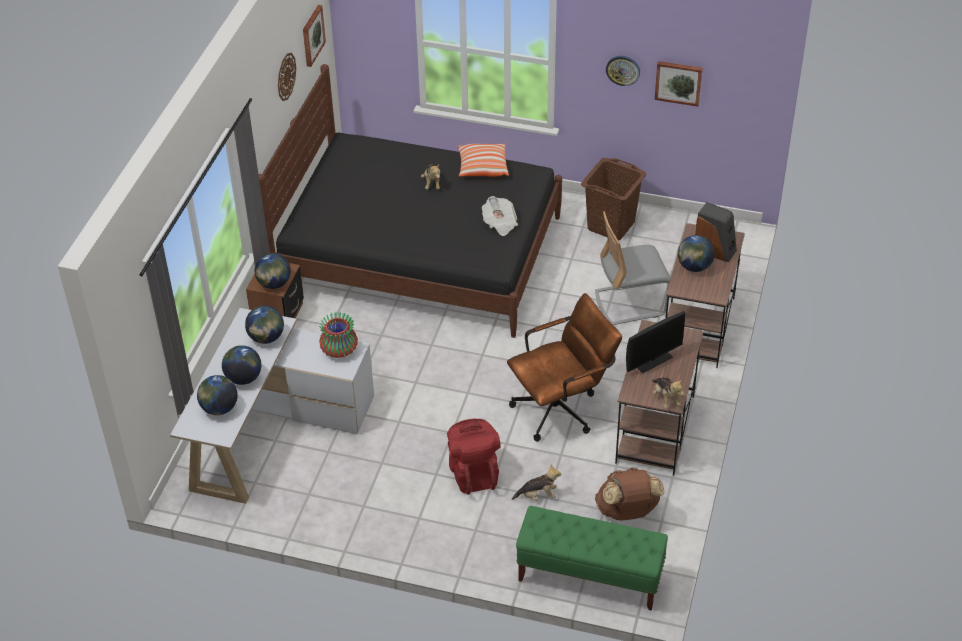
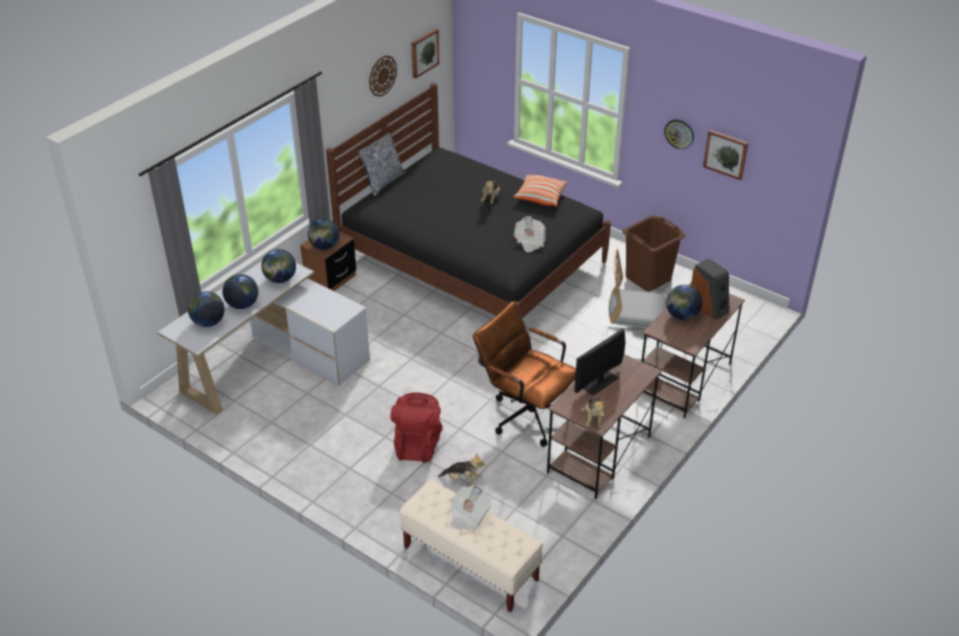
camera: 20 degrees right, 5 degrees down
(302, 191) = (382, 182): none -> pillow
(339, 350) = (338, 306): vase -> none
(562, 408) = (524, 413): brown office chair -> brown office chair turned 135 degrees counterclockwise
(586, 531) = (468, 516): none -> newspaper
(589, 576) = (470, 563): green bench -> beige bench
(627, 512) = (535, 518): brown backpack -> none
(652, 360) = (599, 382): monitor -> monitor turned 150 degrees clockwise

